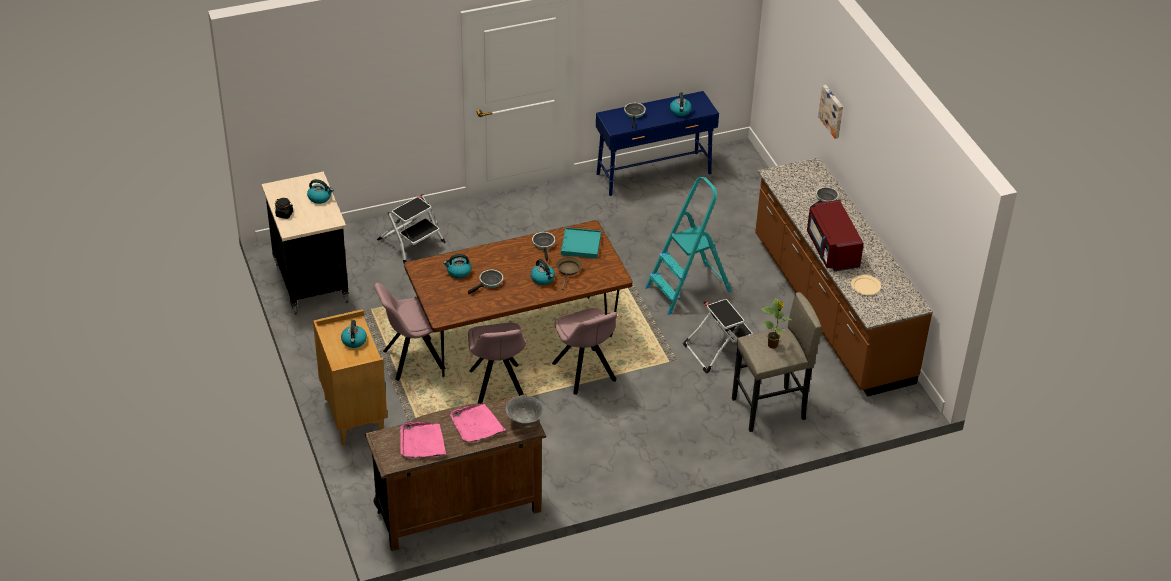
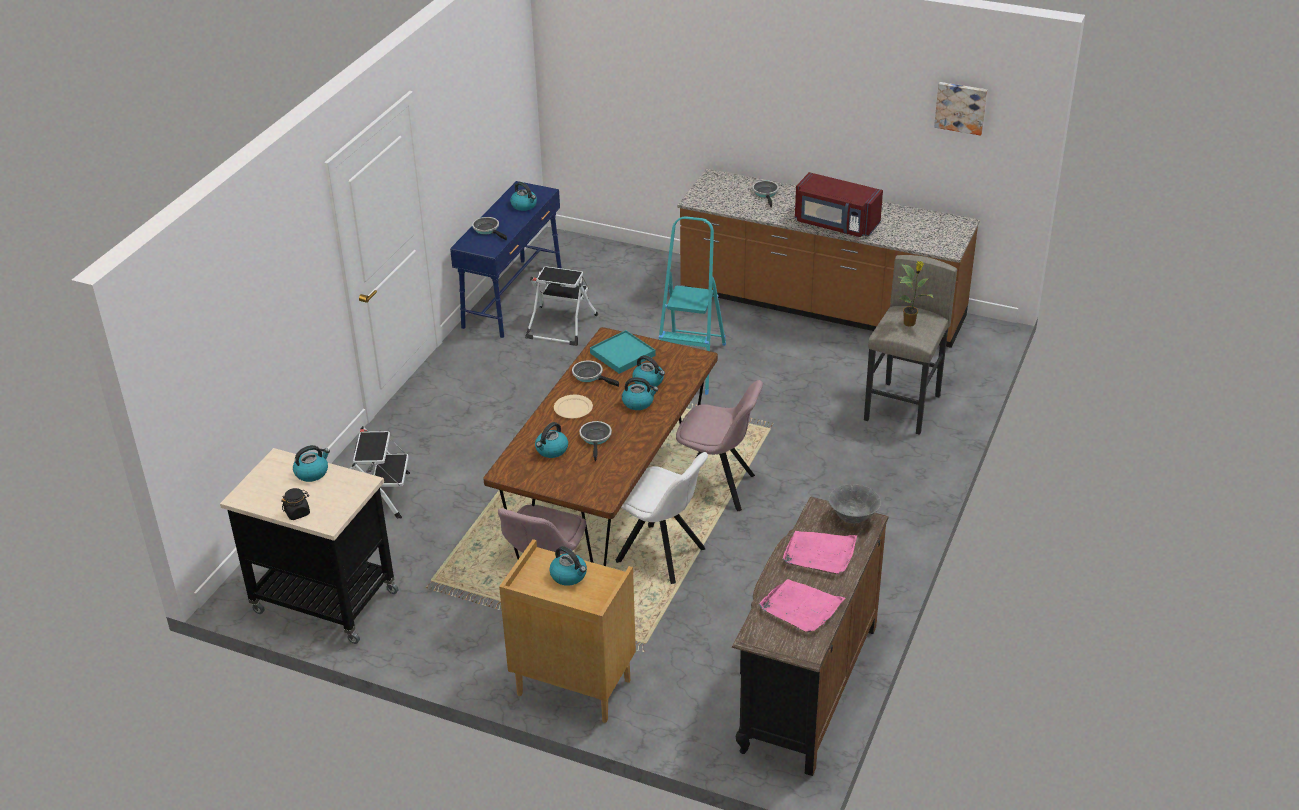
camera: 45 degrees left, 5 degrees down
(497, 385) = (661, 555): pink chair -> white chair
(568, 271) = (649, 381): brown frying pan -> kettle
(718, 350) = (791, 392): step ladder -> step ladder (561, 324)
(832, 111) = (719, 102): picture -> picture (961, 107)
(865, 286) = (905, 233): beige plate -> beige plate (573, 408)

